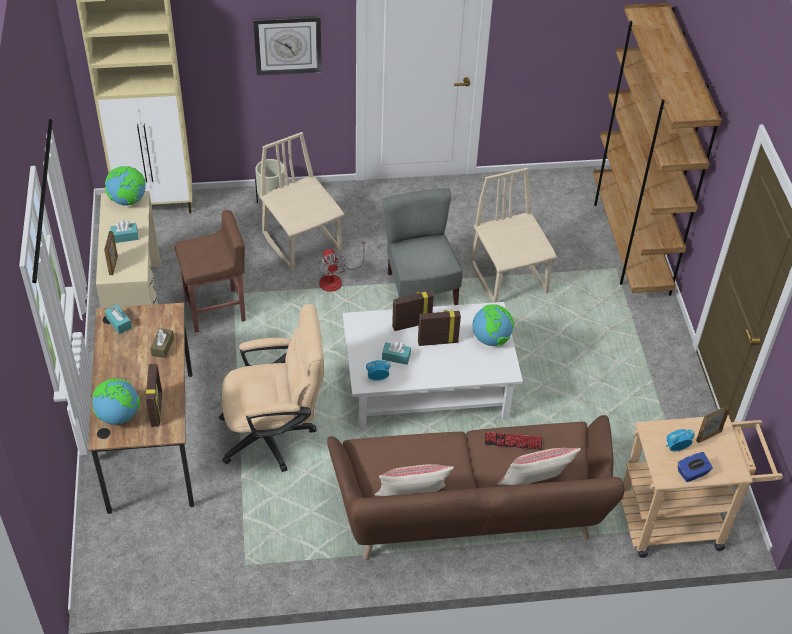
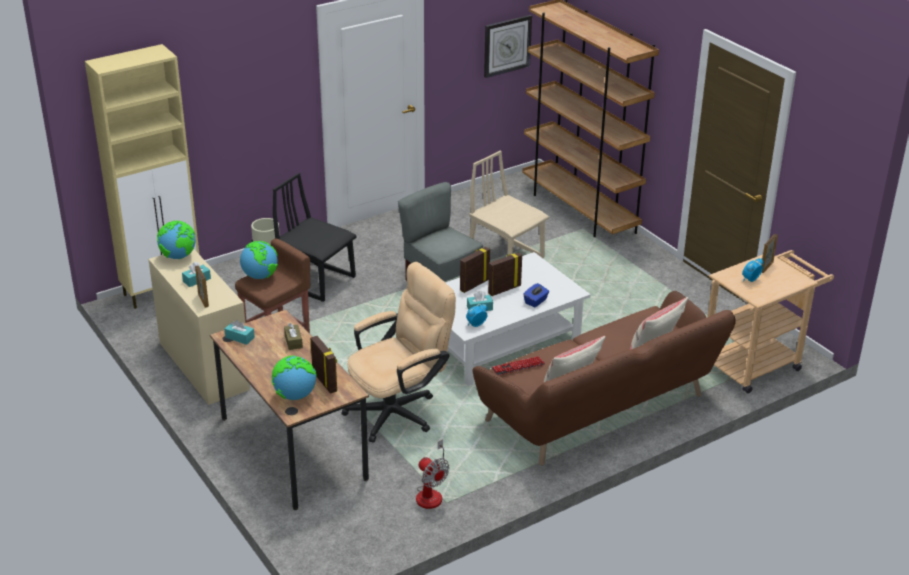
camera: 25 degrees left, 15 degrees down
(287, 44) = (265, 99): wall clock -> wall clock (507, 45)
(303, 242) = (316, 281): beige chair -> black chair
(336, 279) = (365, 296): fan -> fan (431, 493)
(491, 339) = (544, 276): globe -> globe (260, 276)
(513, 442) = (615, 331): keyboard -> keyboard (518, 367)
(692, 473) = (774, 290): blue tissue box -> blue tissue box (536, 301)

